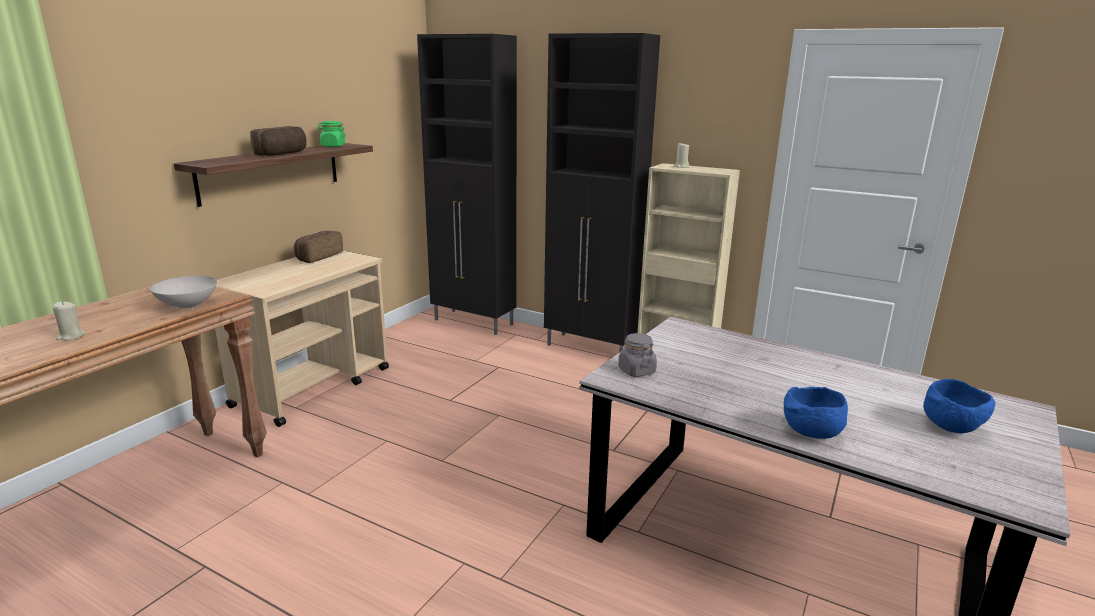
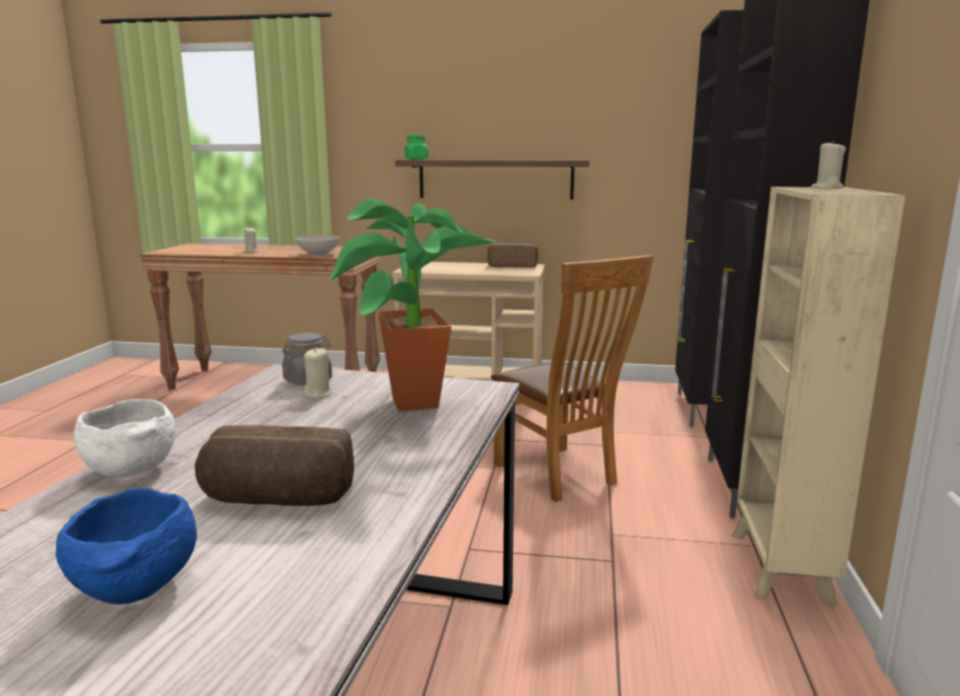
camera: 70 degrees right, 5 degrees down
(283, 153) = (487, 159): bread -> bread (276, 500)
(332, 146) = (557, 159): green jar -> green jar (416, 159)
(532, 394) = (560, 476): none -> brown chair
(671, 370) = (318, 394): none -> beige candle
(709, 347) = (411, 407): none -> potted plant
(810, 434) = (130, 470): blue bowl -> white bowl

